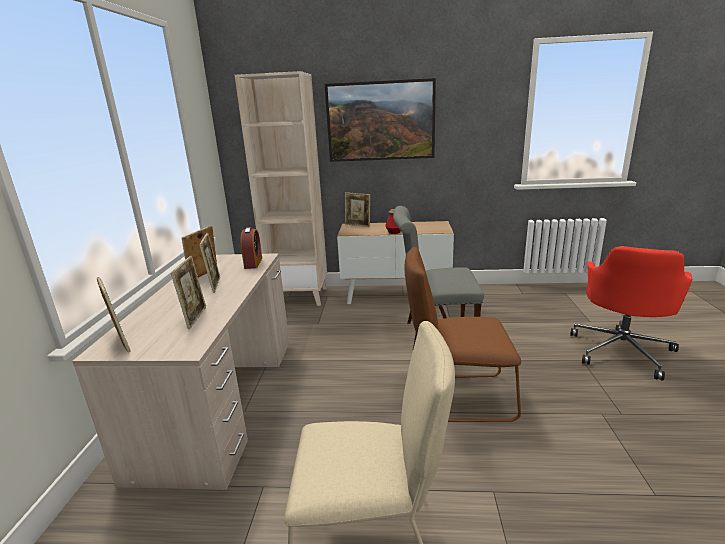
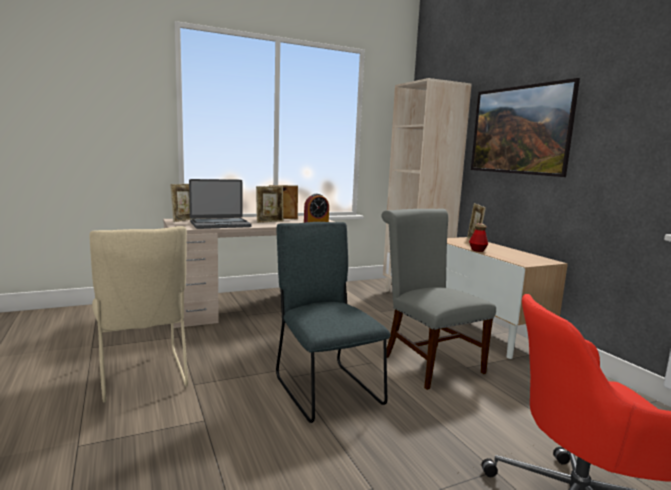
camera: 60 degrees right, 10 degrees down
(195, 317) = (220, 224): picture frame -> laptop
(457, 398) = (325, 388): brown chair -> grey chair

